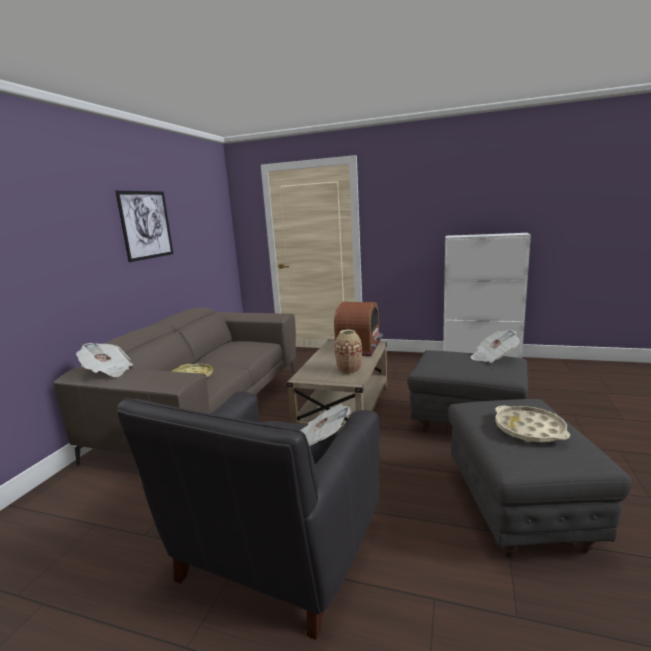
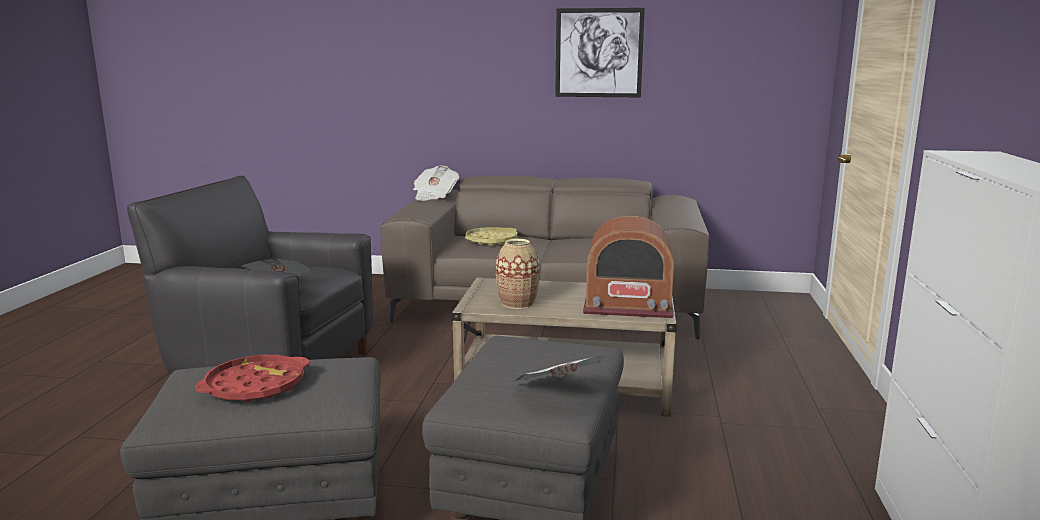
camera: 80 degrees right, 0 degrees up
(529, 429) = (255, 386): beige tray -> red tray

